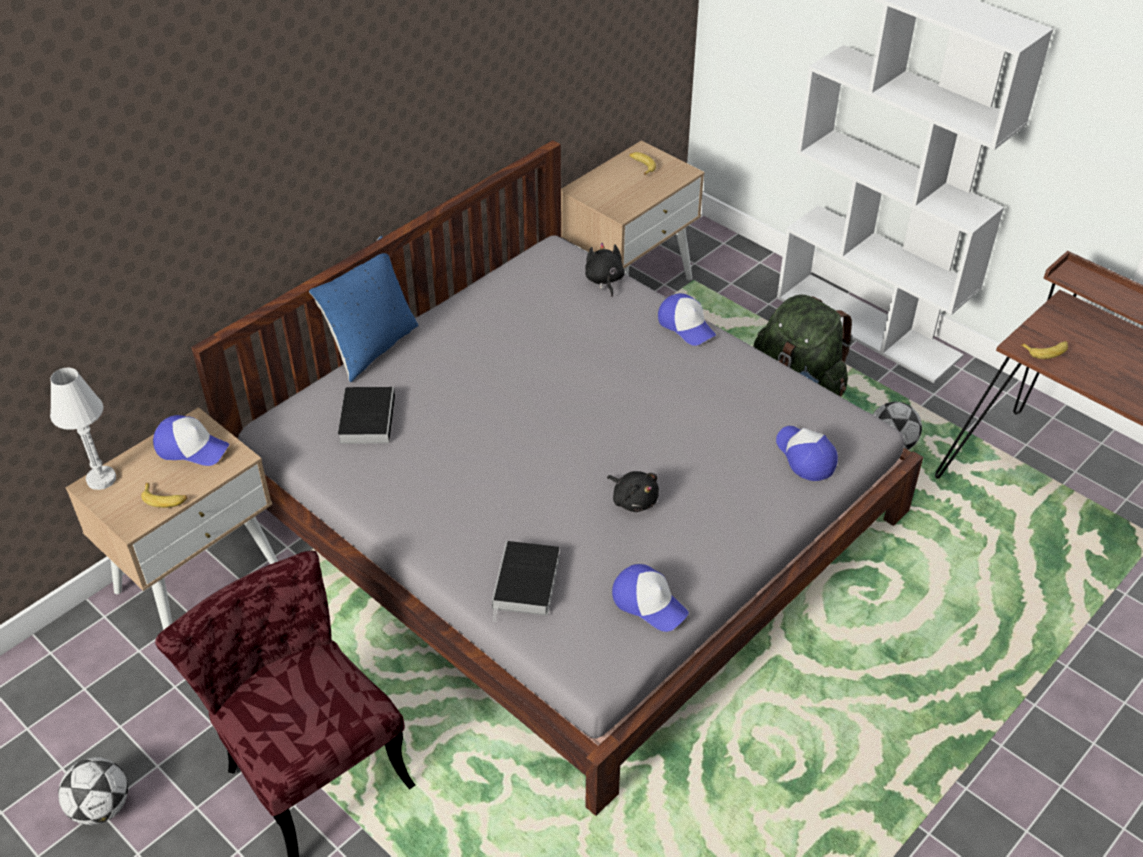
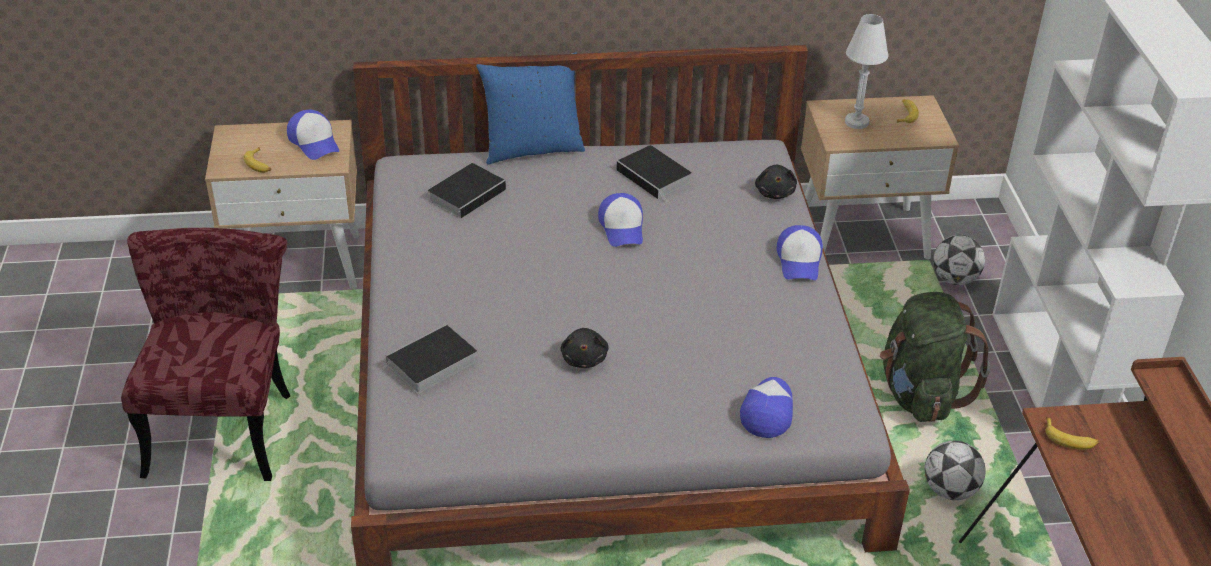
camera: 40 degrees right, 5 degrees down
(101, 479) = (240, 132): white table lamp -> white table lamp (856, 122)
(101, 807) = (86, 364): football -> football (954, 279)
(502, 317) = (656, 177): none -> book
(604, 280) = (775, 192): black plush toy -> black plush toy turned 150 degrees clockwise
(649, 603) = (498, 432): cap -> cap (622, 227)

